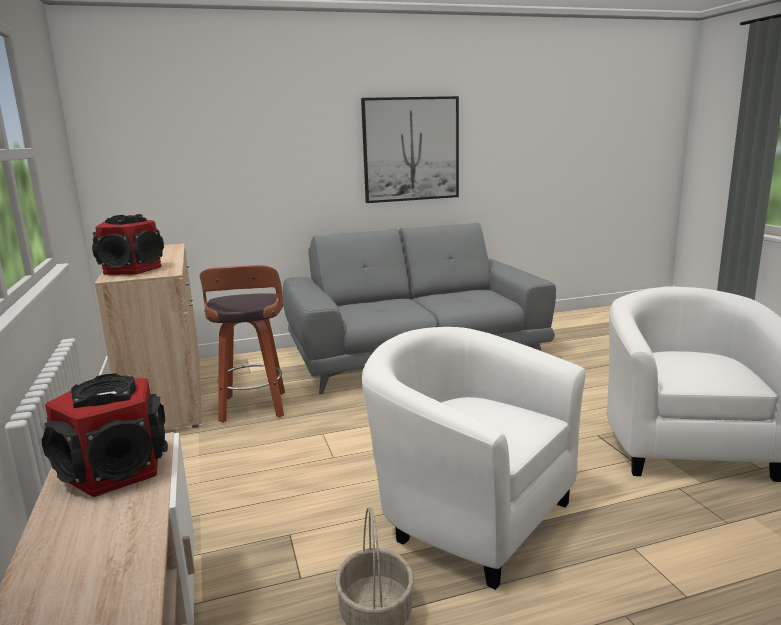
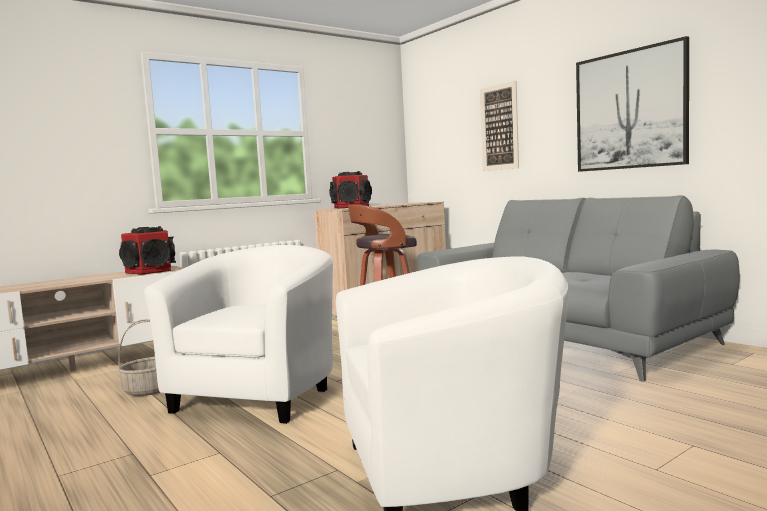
camera: 70 degrees right, 10 degrees down
(261, 152) = (499, 127): none -> picture

